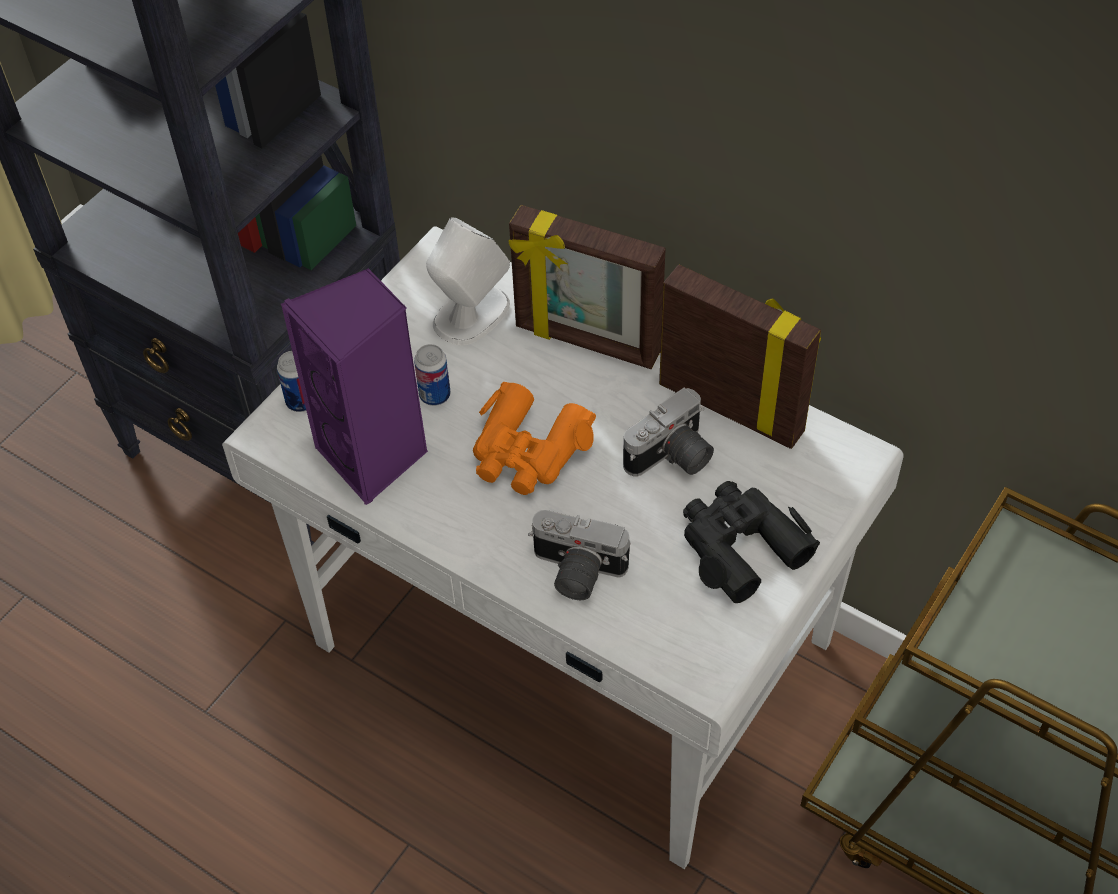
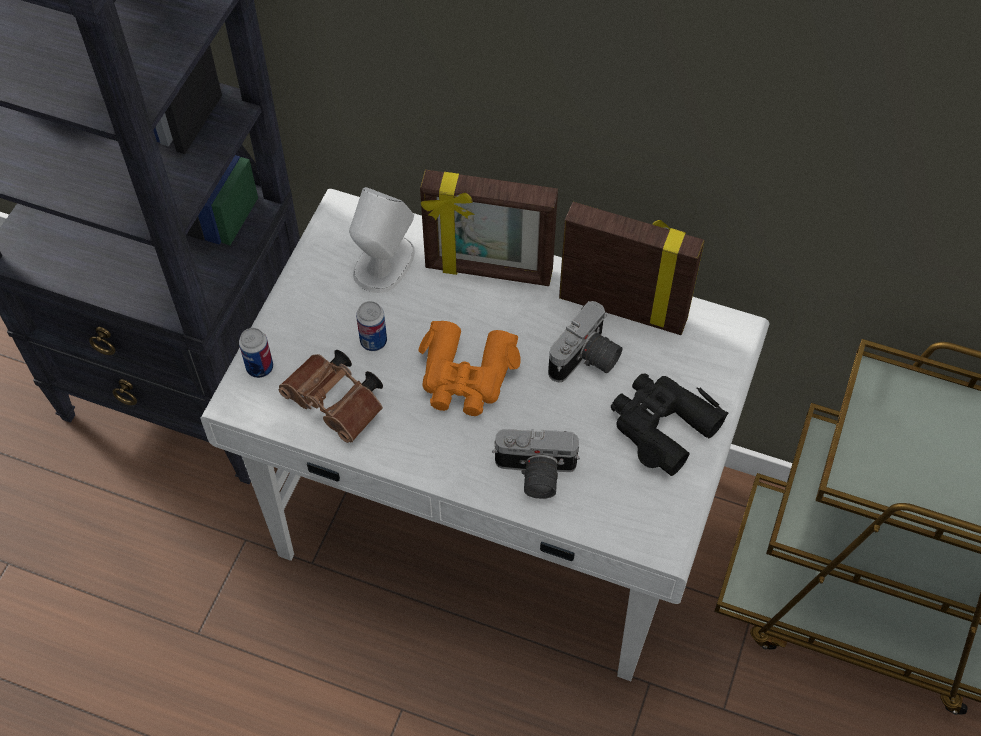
camera: 15 degrees left, 5 degrees up
(375, 456) = (338, 405): purple speaker -> brown binoculars

